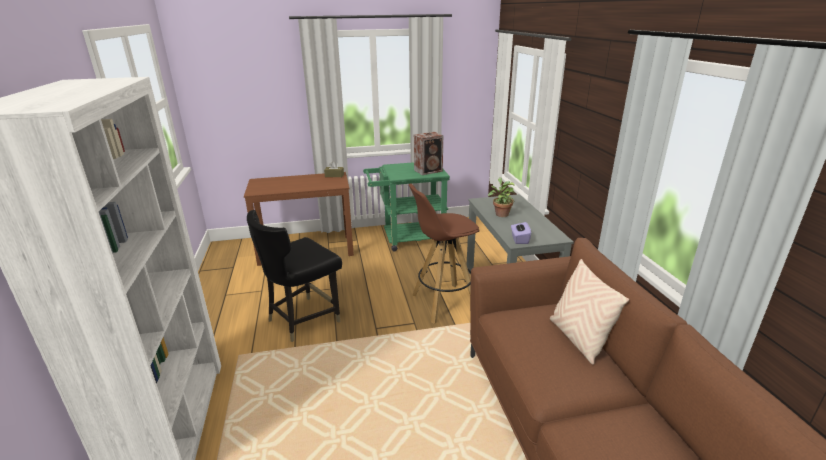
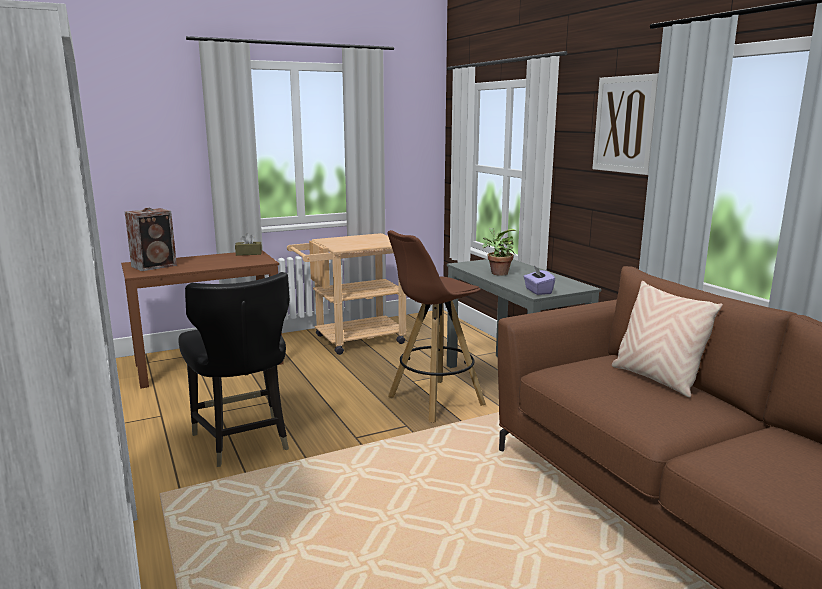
camera: 15 degrees left, 10 degrees down
(303, 319) = (243, 440): black chair -> black chair turned 60 degrees counterclockwise
(408, 239) = (352, 340): green cart -> beige cart
(429, 170) = (379, 241): speaker -> speaker (155, 266)
(608, 109) = (625, 124): none -> picture

